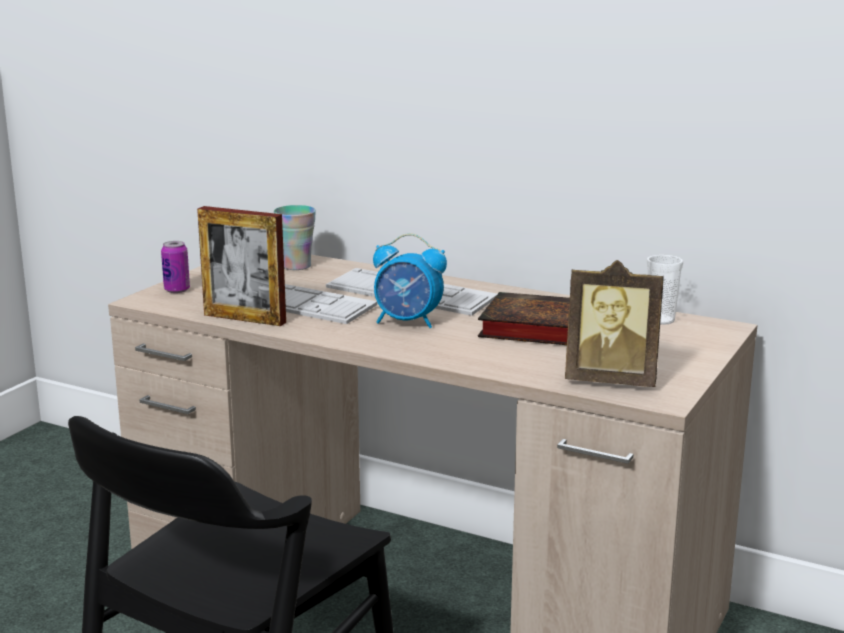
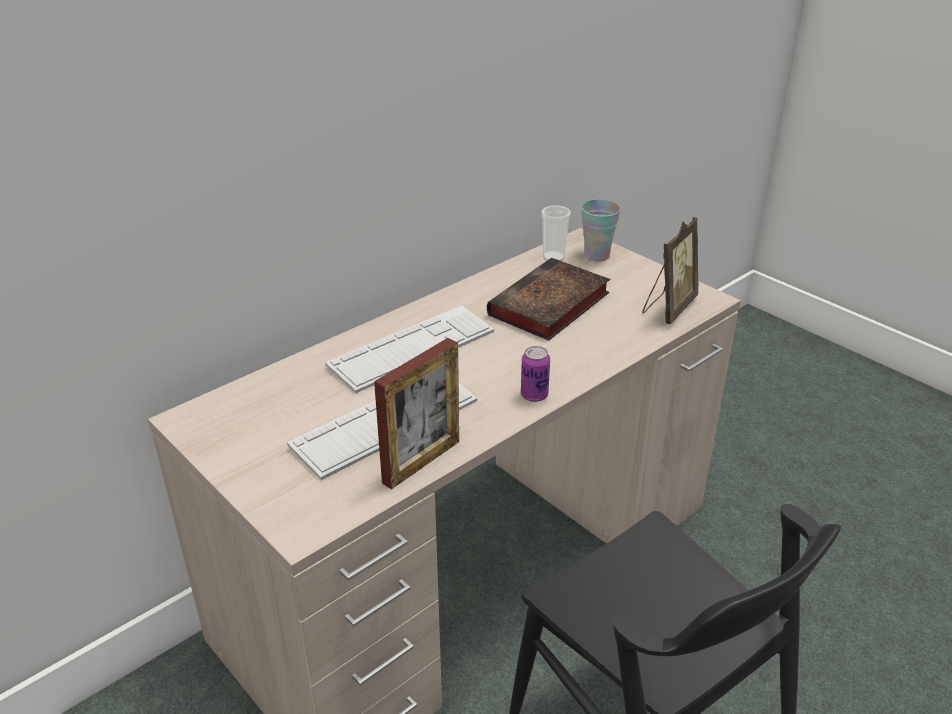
camera: 70 degrees left, 15 degrees up
(177, 290) = (283, 499): can -> can (534, 395)
(296, 266) = (266, 399): cup -> cup (596, 255)
(408, 322) = (492, 366): alarm clock -> none

